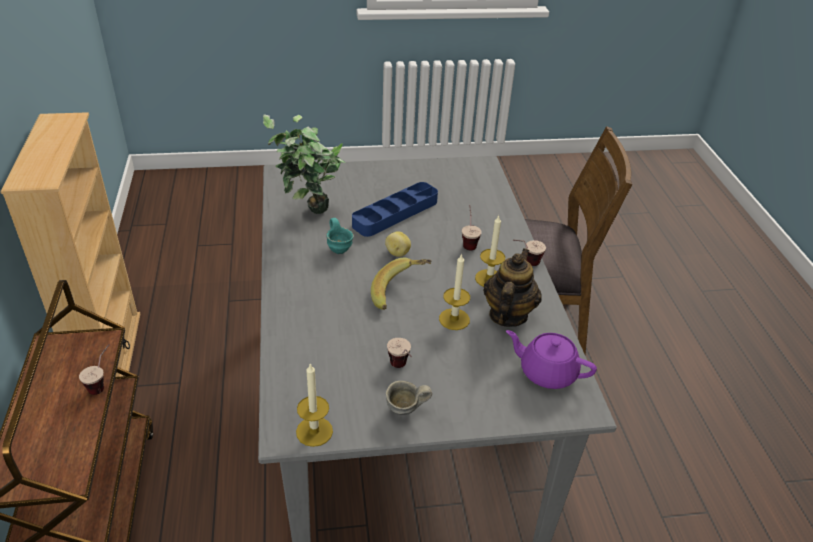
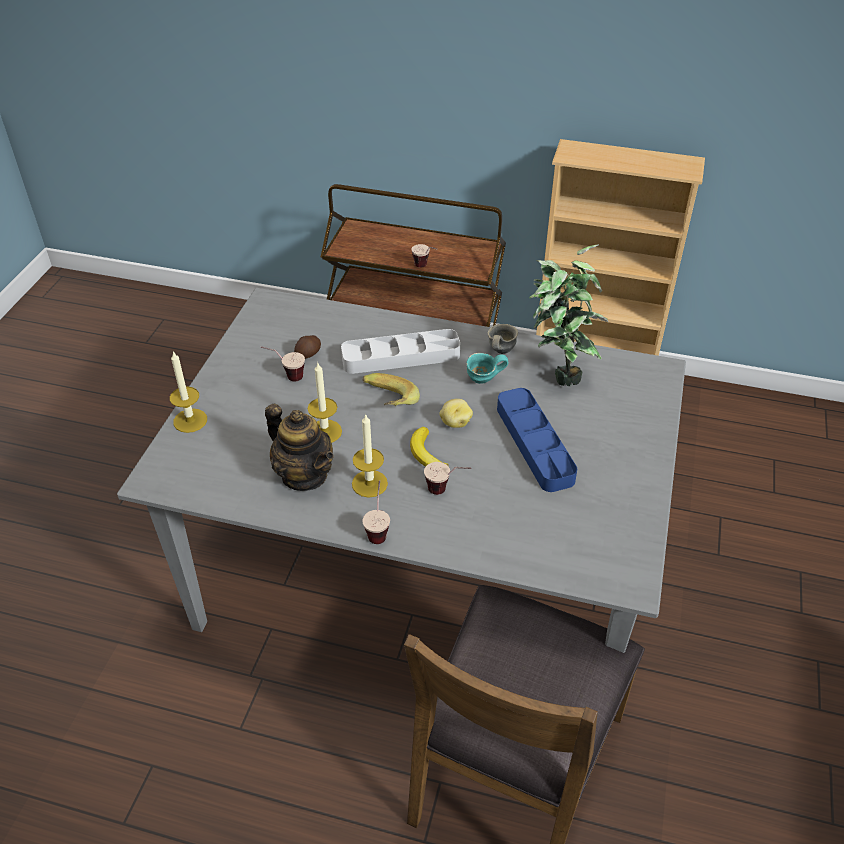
camera: 115 degrees right, 5 degrees up
(314, 431) = (258, 315): candle -> candle (190, 420)
(332, 302) = (401, 357): none -> grey tray
(360, 364) = (309, 354): none -> potato
(405, 412) = (239, 365): grey mug -> grey mug (499, 351)
(439, 259) = (426, 453): none -> banana
(546, 372) = (210, 471): purple teapot -> none

